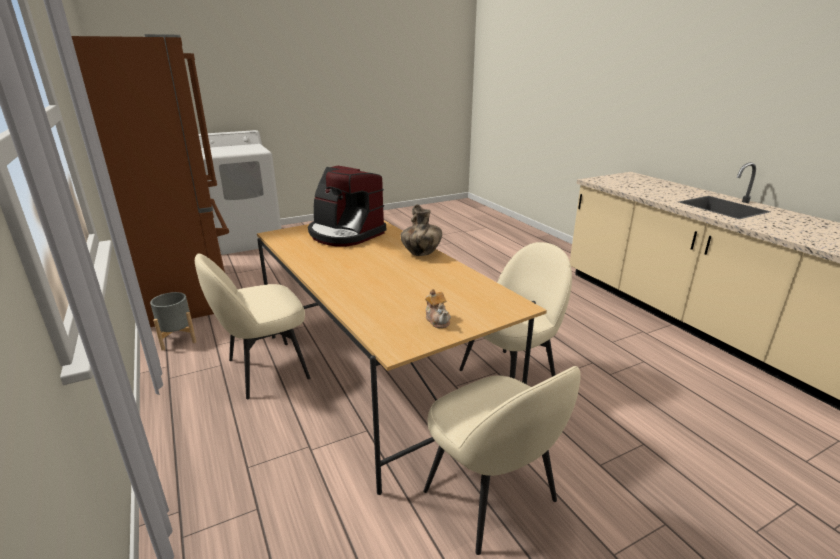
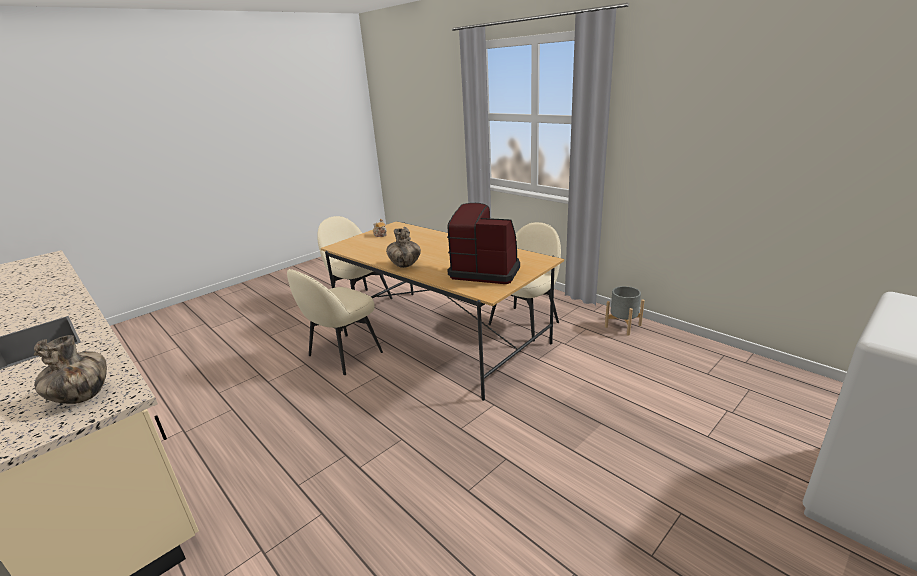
camera: 165 degrees right, 0 degrees up
(189, 292) = (713, 367): brown fridge -> none
(618, 182) = (83, 396): none -> vase

